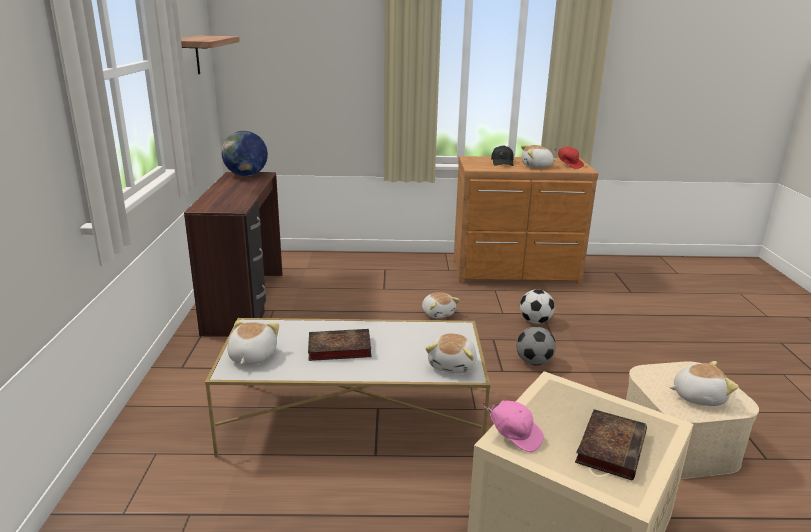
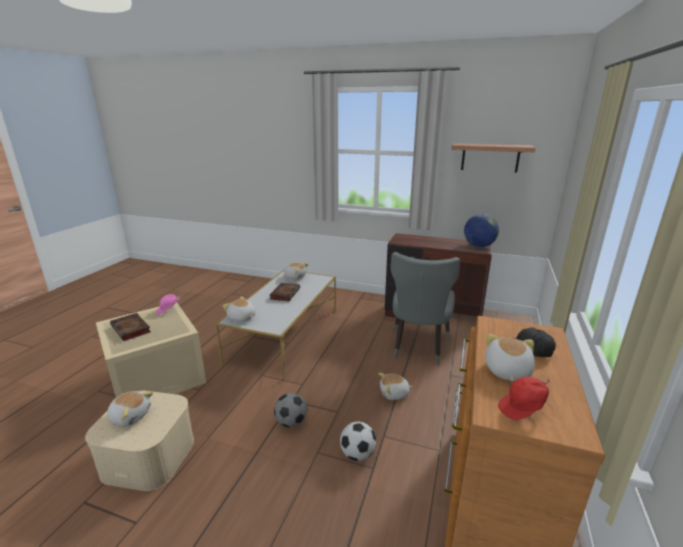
camera: 110 degrees right, 0 degrees up
(337, 307) = (418, 348): none -> grey chair
(697, 396) = (131, 415): plush toy -> plush toy turned 90 degrees counterclockwise

